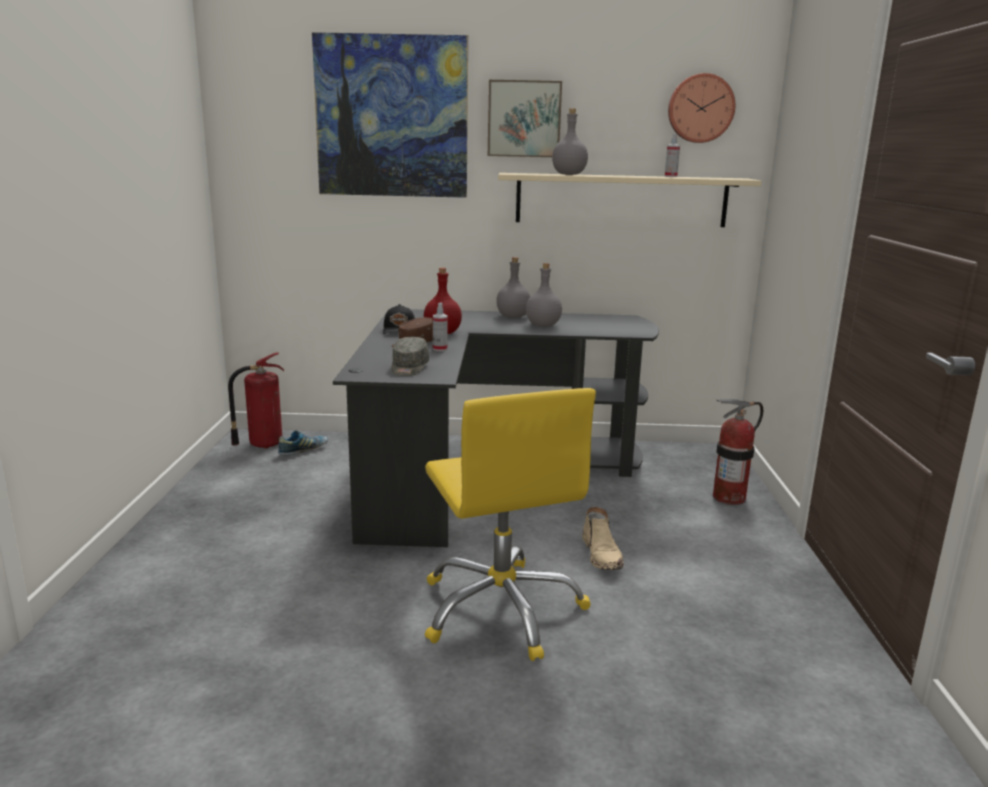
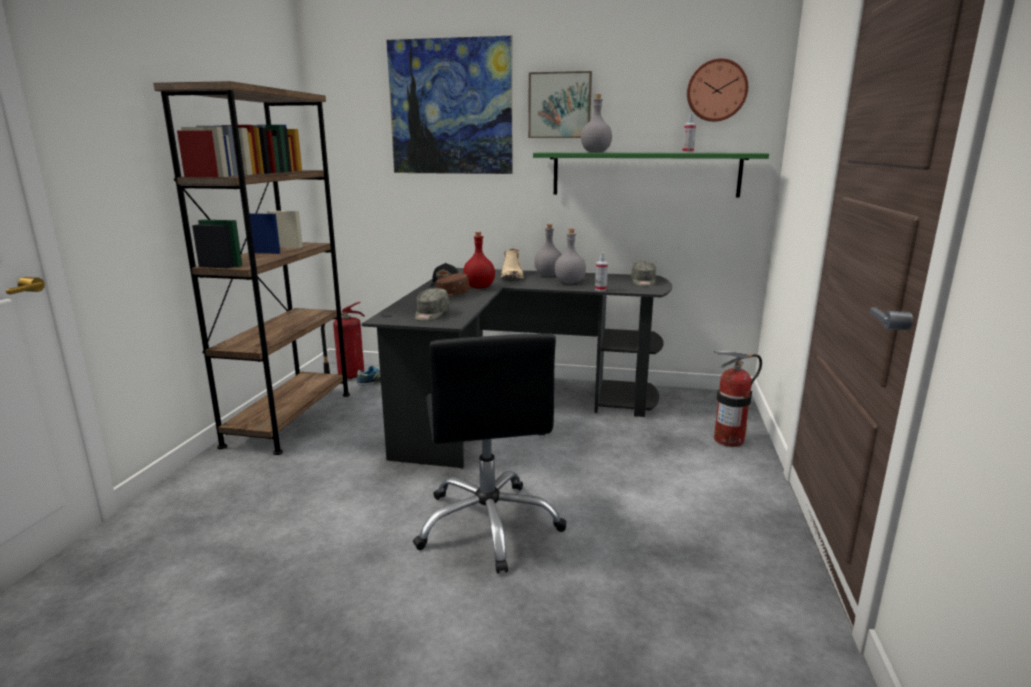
camera: 10 degrees right, 0 degrees up
(209, 501) = (290, 418): none -> brown bookcase
(440, 349) = (468, 300): spray bottle -> spray bottle (600, 289)
(502, 609) = (488, 525): yellow office chair -> black office chair
(602, 555) = (594, 484): beige boot -> beige boot (512, 276)
(621, 200) = (645, 174): beige shelf -> green shelf
(624, 323) = (643, 282): none -> grey cap

